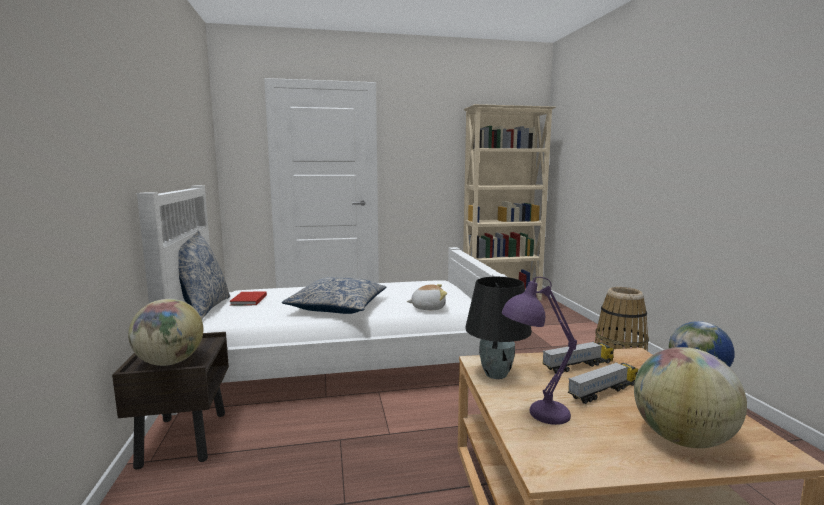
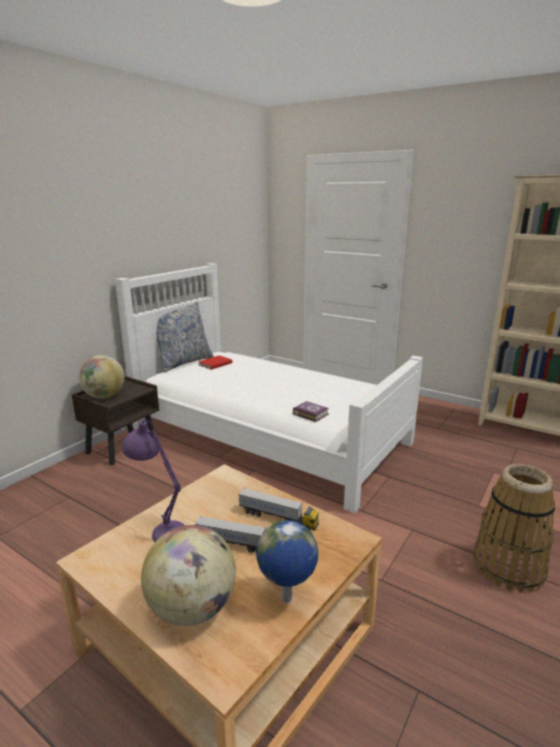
camera: 45 degrees right, 10 degrees up
(338, 306) = (253, 388): pillow -> none
(428, 308) = (310, 413): plush toy -> book
(496, 375) = (209, 490): black table lamp -> none

